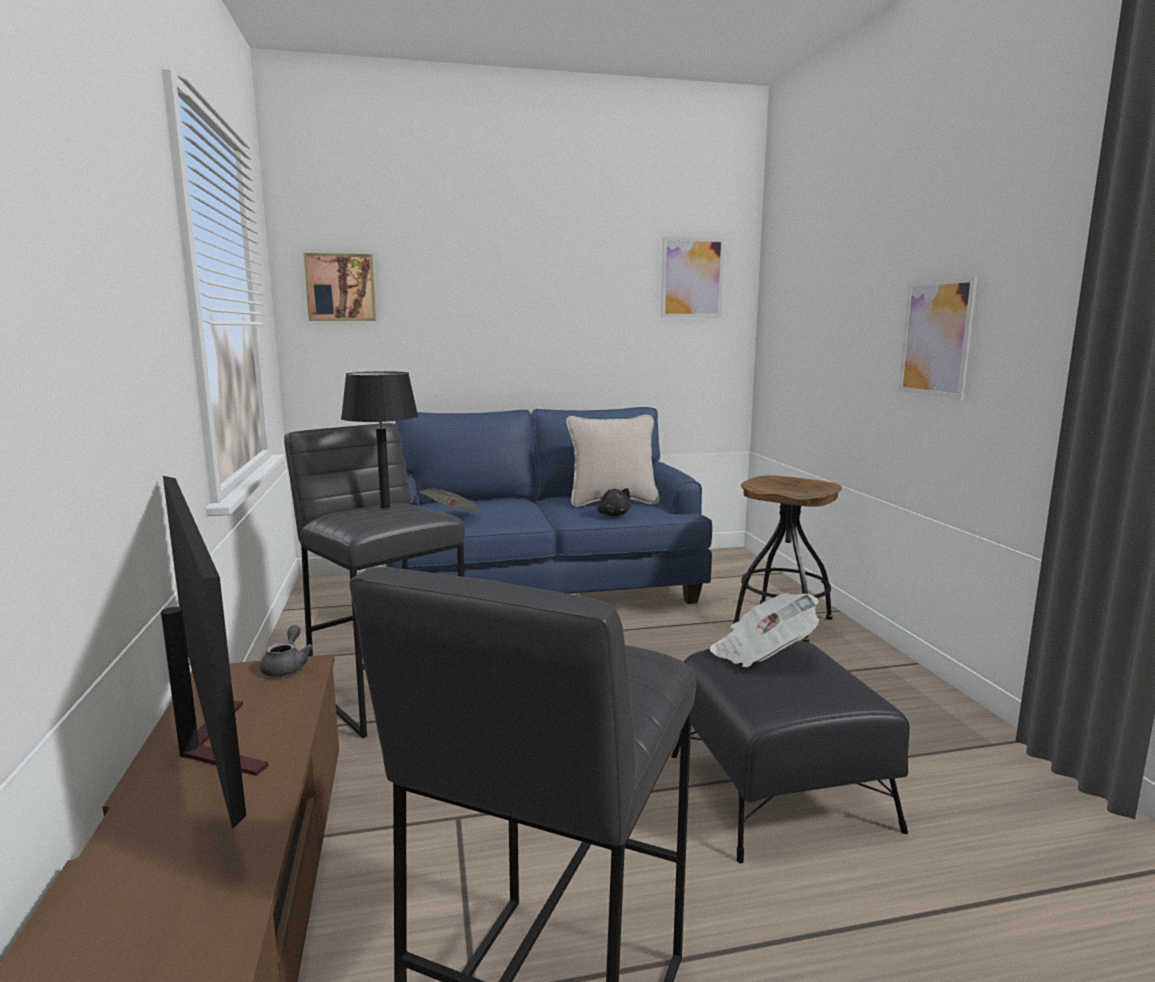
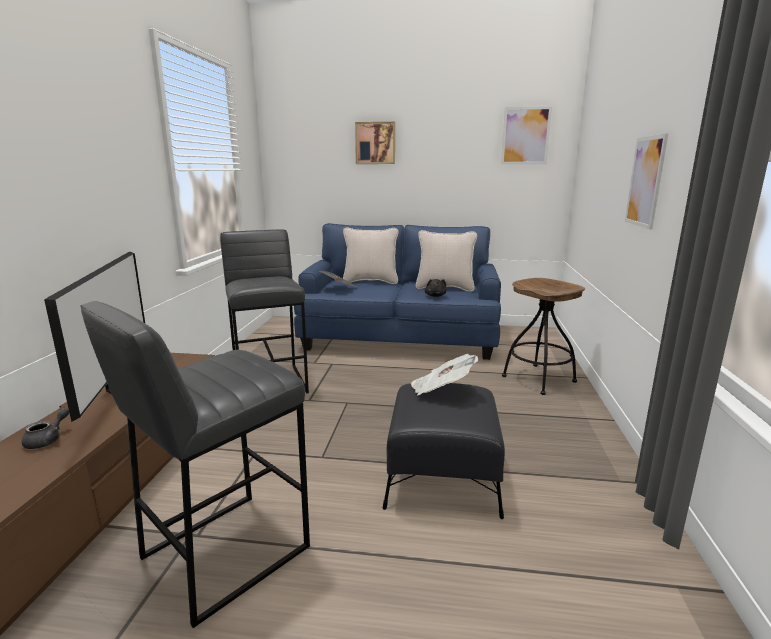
camera: 20 degrees right, 5 degrees up
(287, 667) = (187, 358): grey teapot -> grey teapot (48, 440)
(341, 287) = (297, 147): picture -> picture (375, 143)
(385, 507) = (268, 278): black table lamp -> none
(489, 502) = (370, 281): none -> beige pillow

